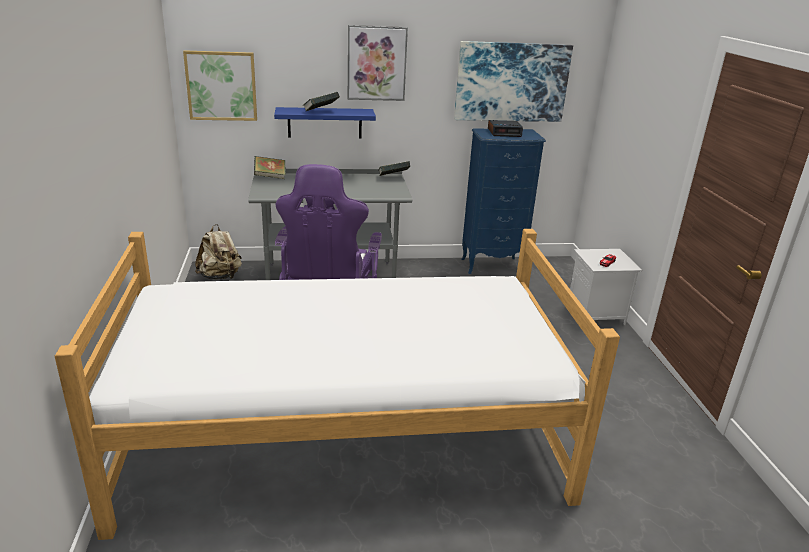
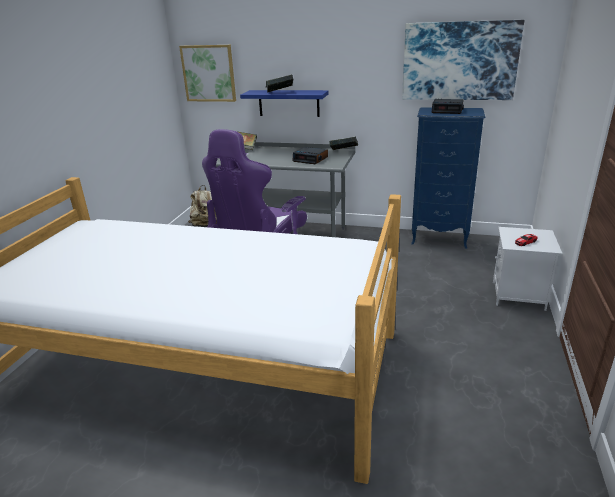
camera: 25 degrees right, 0 degrees up
(366, 189) = (311, 159): none -> alarm clock
(376, 63) = (329, 48): picture -> none

